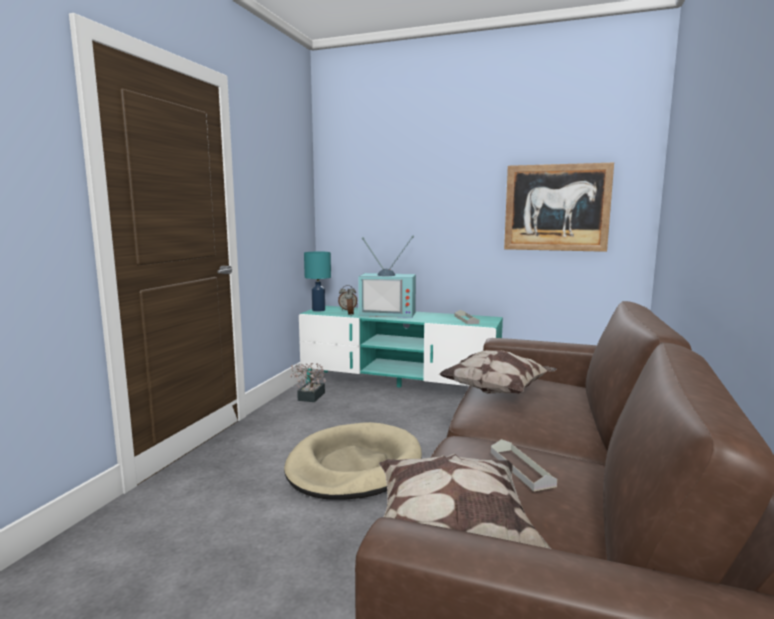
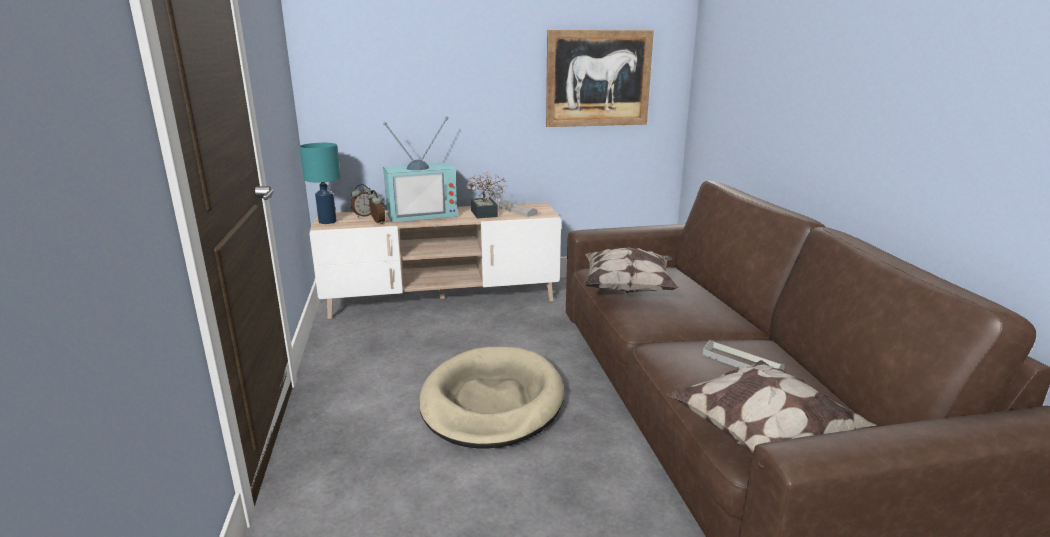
camera: 30 degrees left, 10 degrees up
(309, 398) = (352, 335): potted plant -> potted plant (484, 214)
(398, 387) = (442, 298): turquoise tv stand -> beige tv stand

